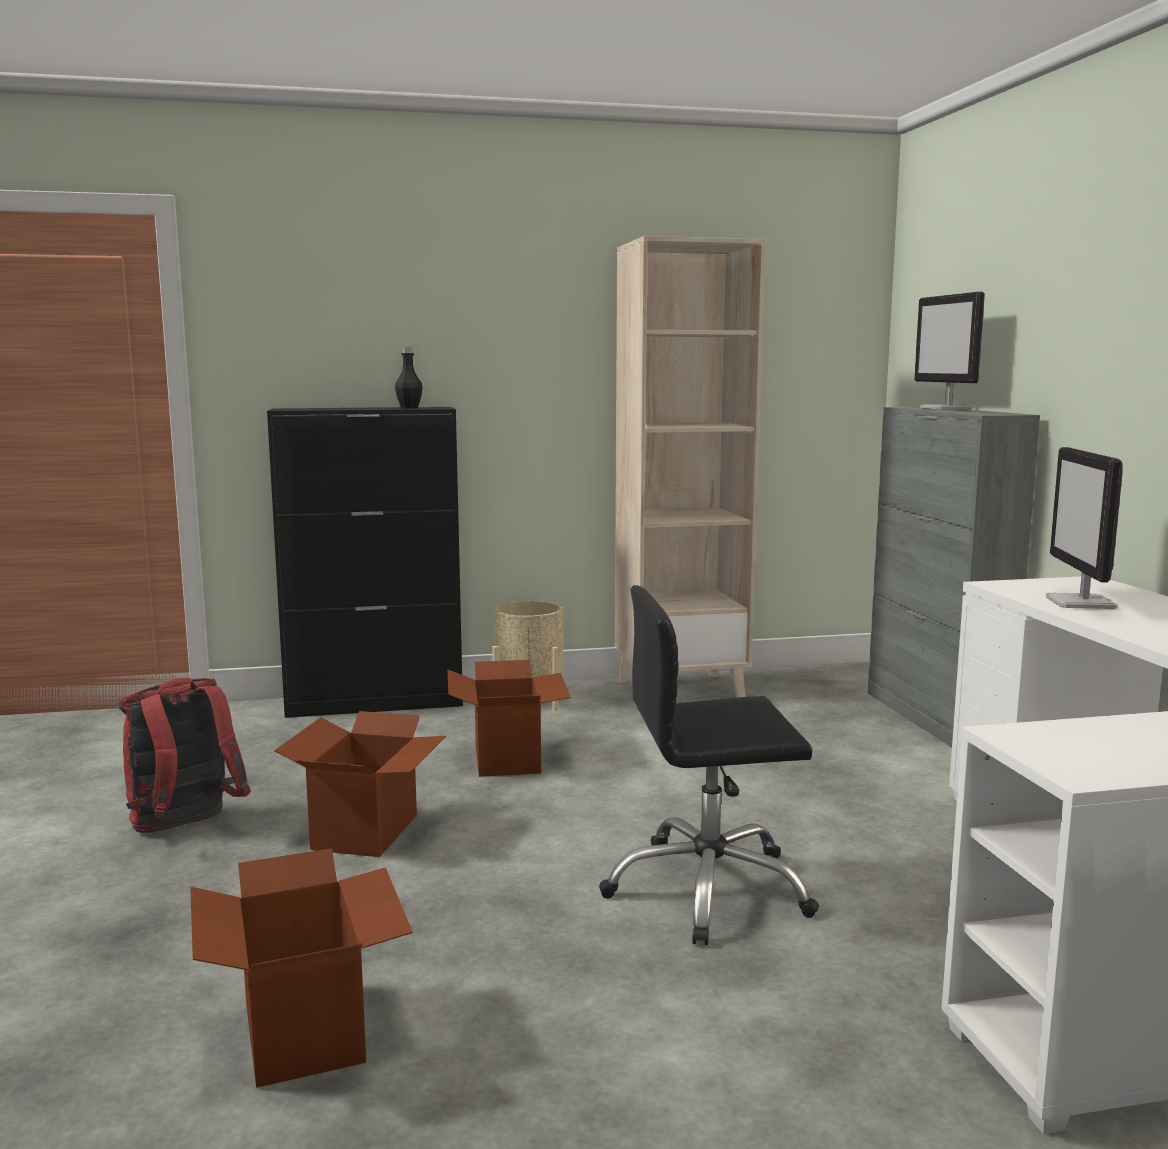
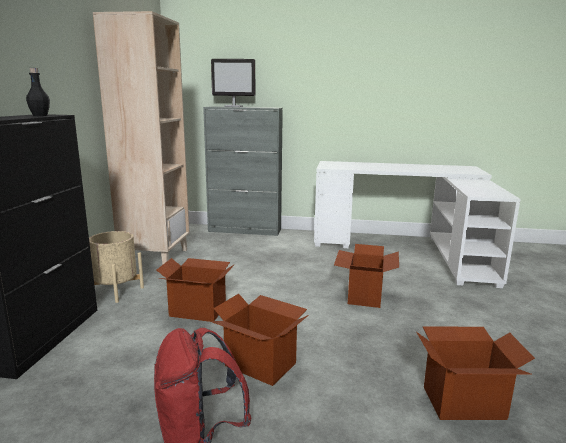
camera: 70 degrees left, 5 degrees up
(708, 890) = (364, 296): black office chair -> cardboard box
(1081, 603) = (357, 167): monitor -> none

